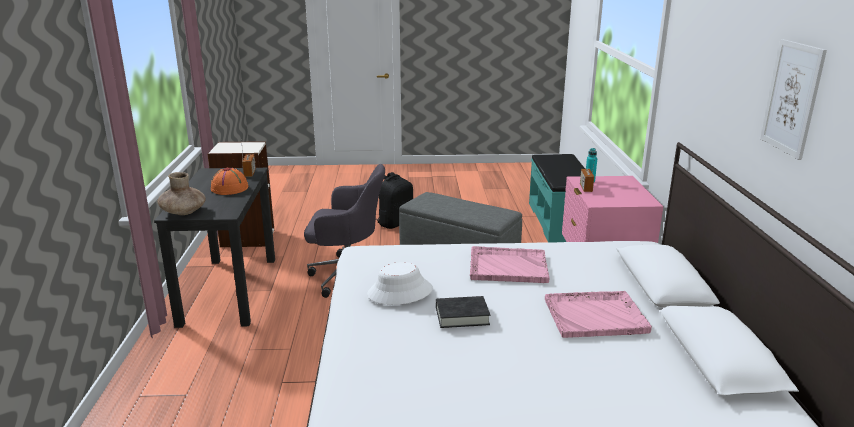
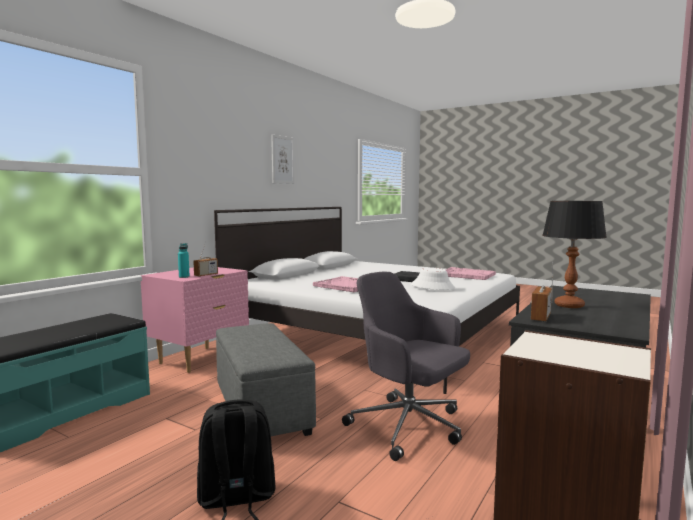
camera: 145 degrees left, 15 degrees down
(183, 212) = (618, 295): brown vase -> none
(230, 188) = (569, 305): orange hat -> table lamp
(596, 316) = (346, 273): pink tray -> pink tray (466, 275)

